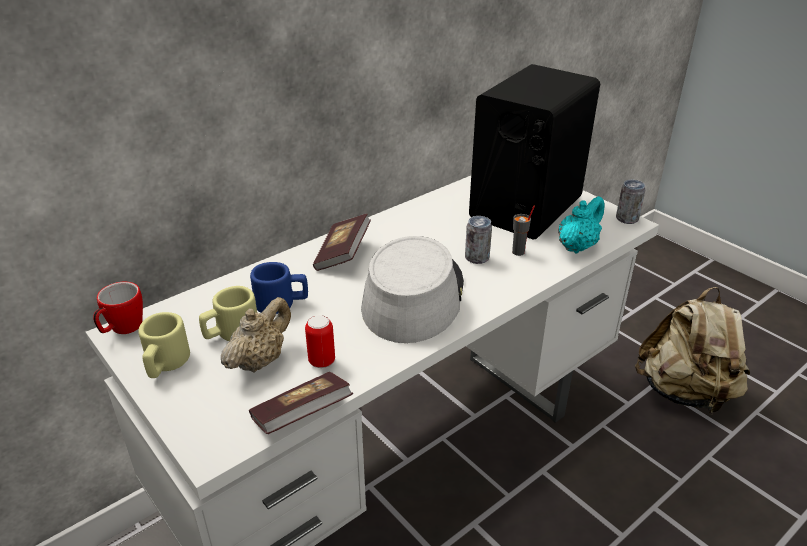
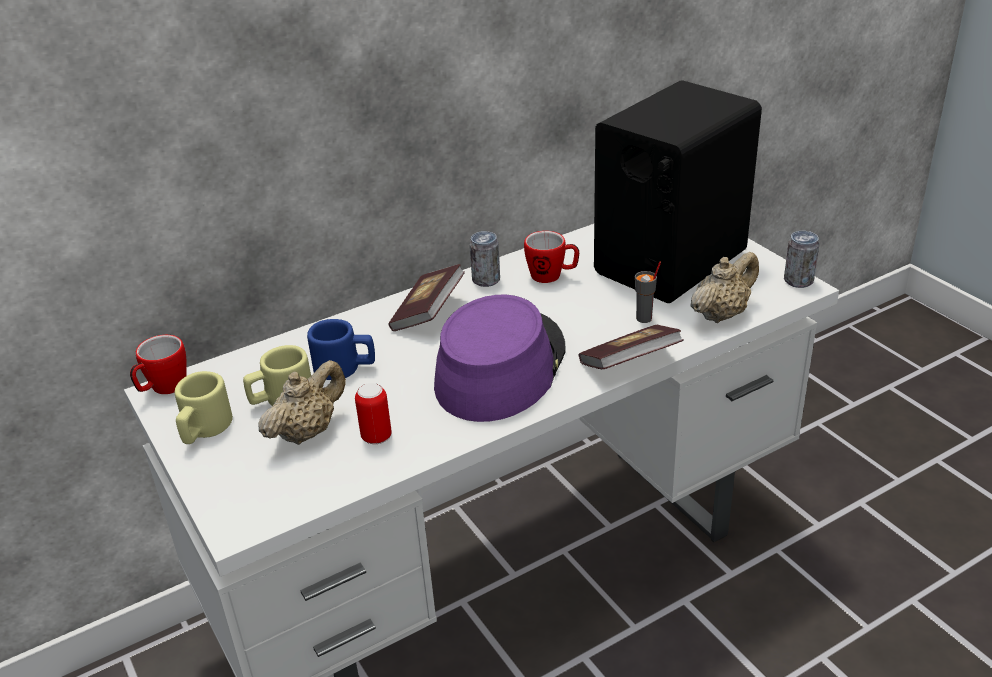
camera: 10 degrees right, 0 degrees up
(302, 416) = (341, 496): book -> book (629, 363)
(413, 296) = (500, 367): grey hat -> purple hat
(436, 221) = (552, 276): none -> mug
(477, 258) = (590, 323): can -> can (486, 280)
(577, 246) = (721, 314): turquoise teapot -> beige teapot
(685, 392) = (900, 515): beige backpack -> none

